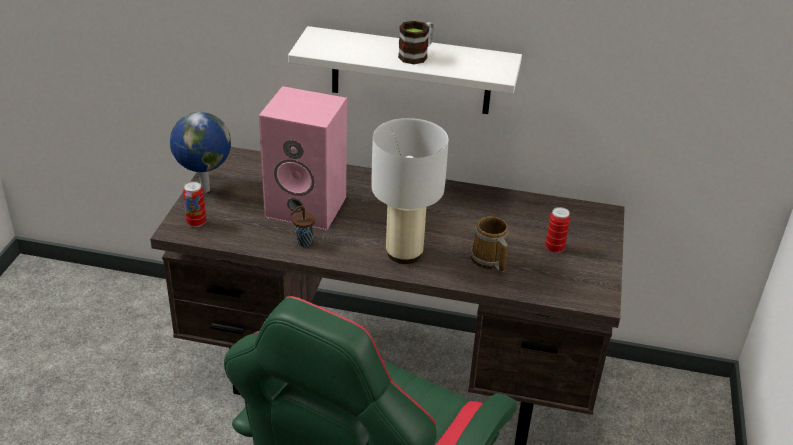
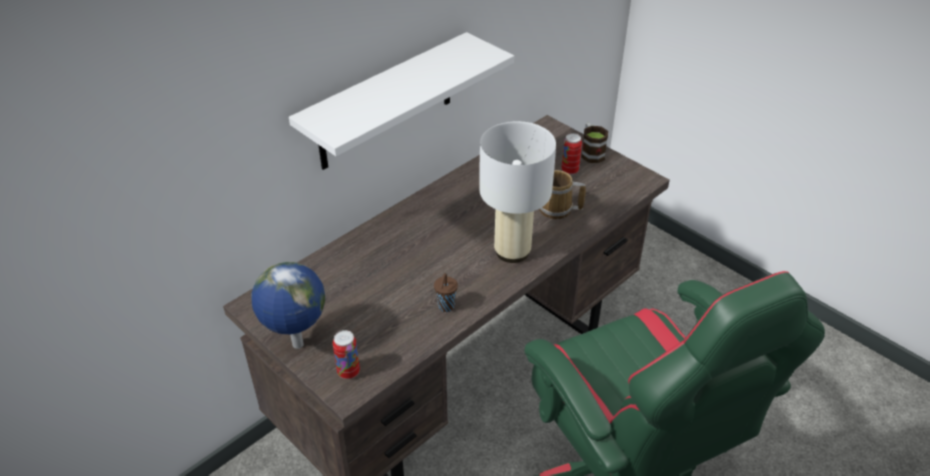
camera: 55 degrees left, 5 degrees up
(308, 206) = (394, 282): pink speaker -> none
(417, 55) = (416, 79): mug -> mug (591, 152)

